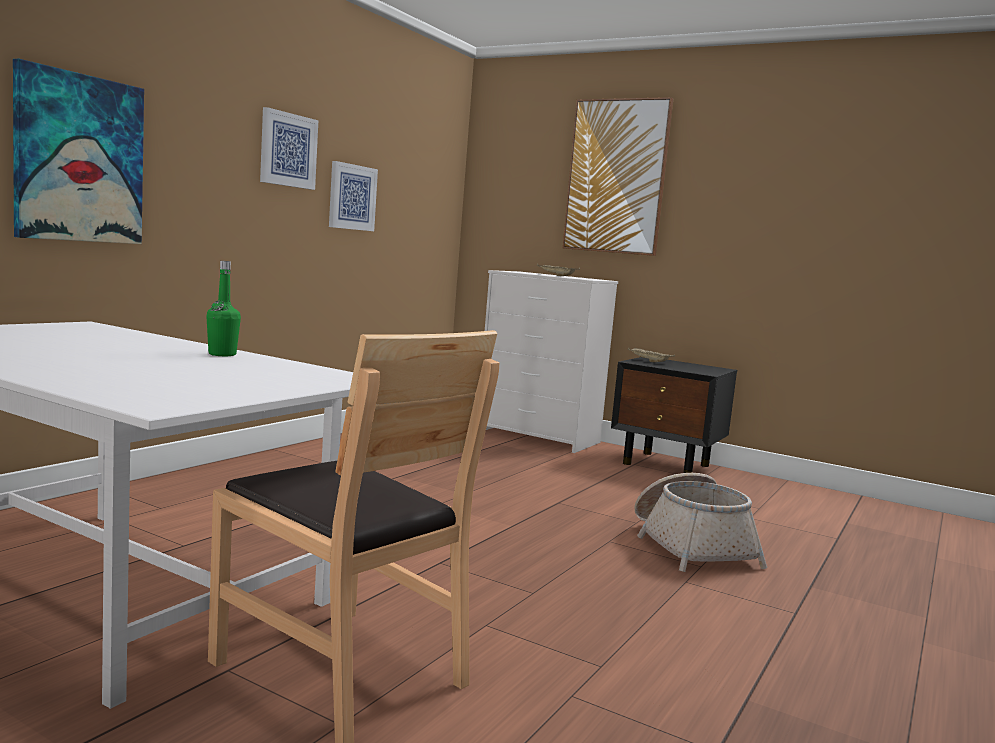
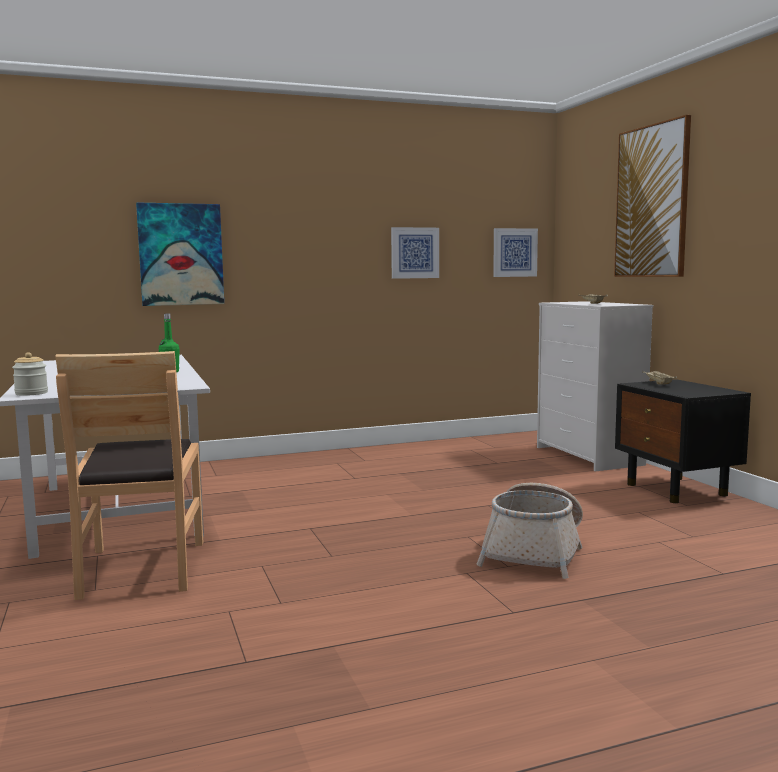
camera: 40 degrees right, 0 degrees up
(154, 401) = (31, 393): none -> jar
(288, 150) = (346, 225): picture -> picture (514, 252)

